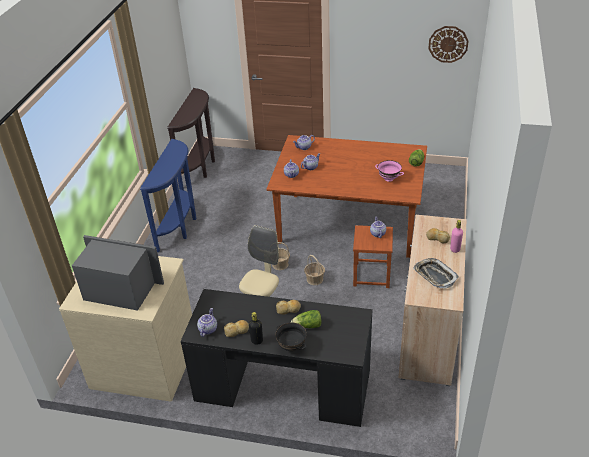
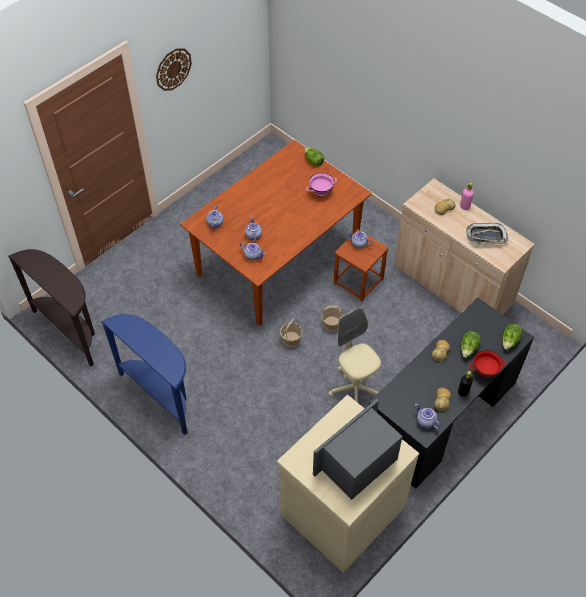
camera: 60 degrees left, 15 degrees up
(292, 346) = (485, 371): black bowl -> red bowl
(341, 350) = (509, 341): none -> lettuce
(448, 44) = (241, 32): wall clock -> wall clock (173, 69)

